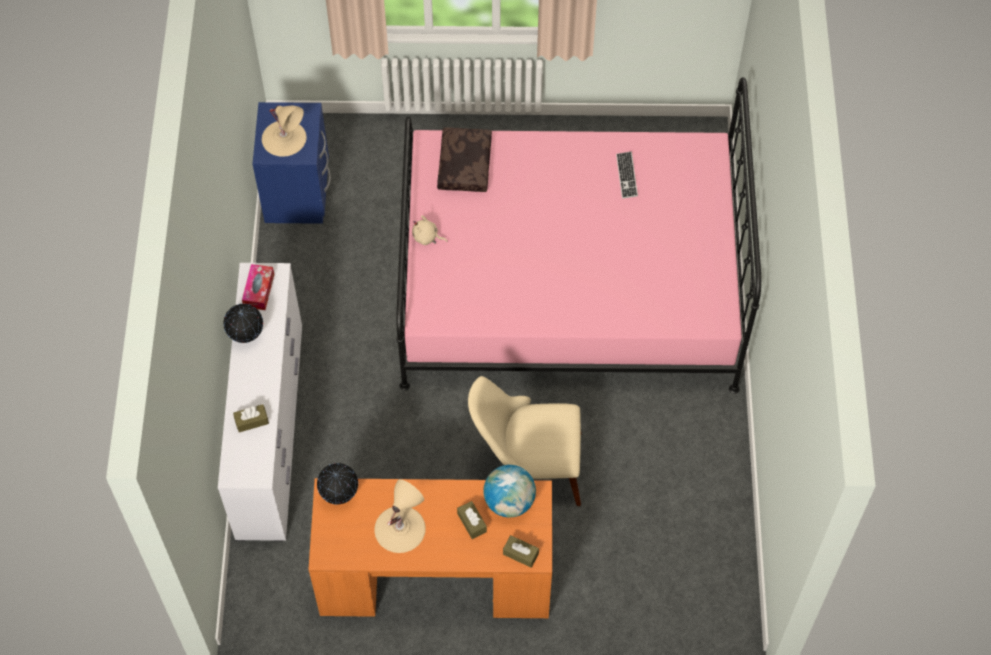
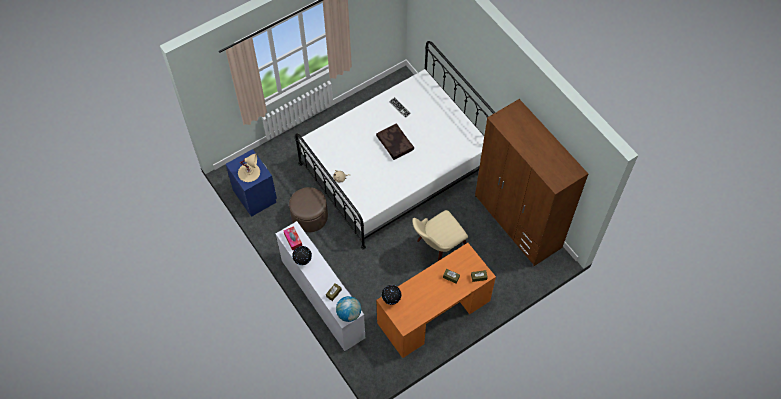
camera: 35 degrees left, 0 degrees up
(357, 280) = (309, 216): none -> brown ottoman
(399, 528) = (425, 297): beige table lamp -> none
(463, 164) = (331, 140): brown pillow -> brown pillow (394, 144)
(509, 501) = (458, 260): globe -> globe (349, 313)
(568, 282) = (395, 166): pink bed -> white bed
(710, 512) = (517, 222): none -> brown wardrobe

